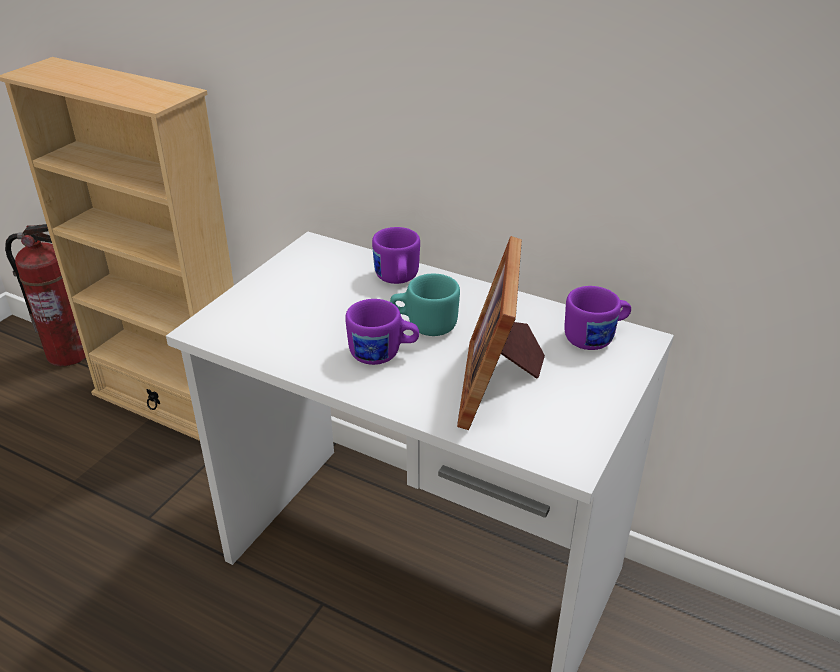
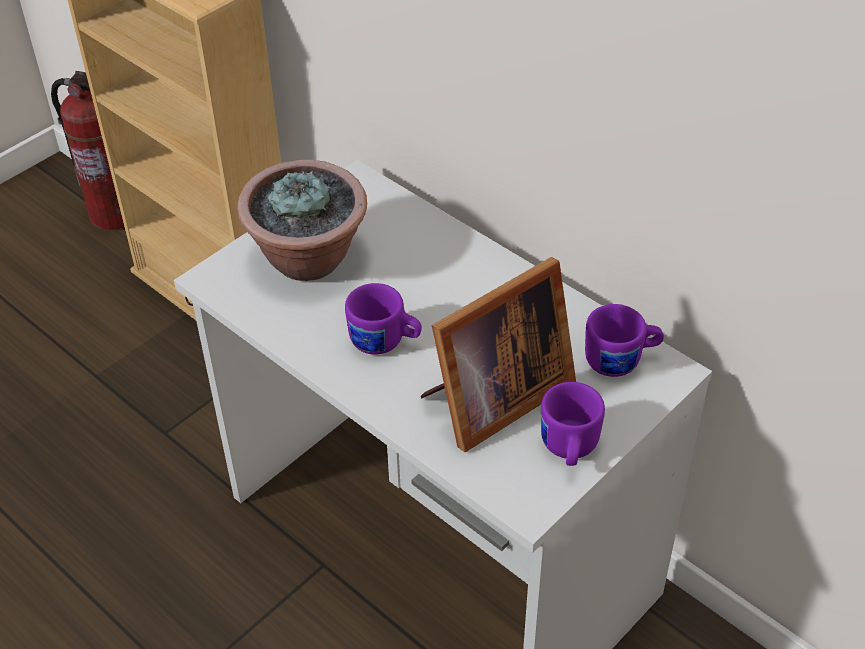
camera: 15 degrees right, 10 degrees up
(290, 303) = (309, 259): none -> potted plant
(397, 280) = (433, 245): purple mug -> purple mug (568, 449)
(424, 325) = (441, 312): turquoise mug -> none
(499, 383) = (492, 399): picture frame -> picture frame turned 150 degrees counterclockwise

